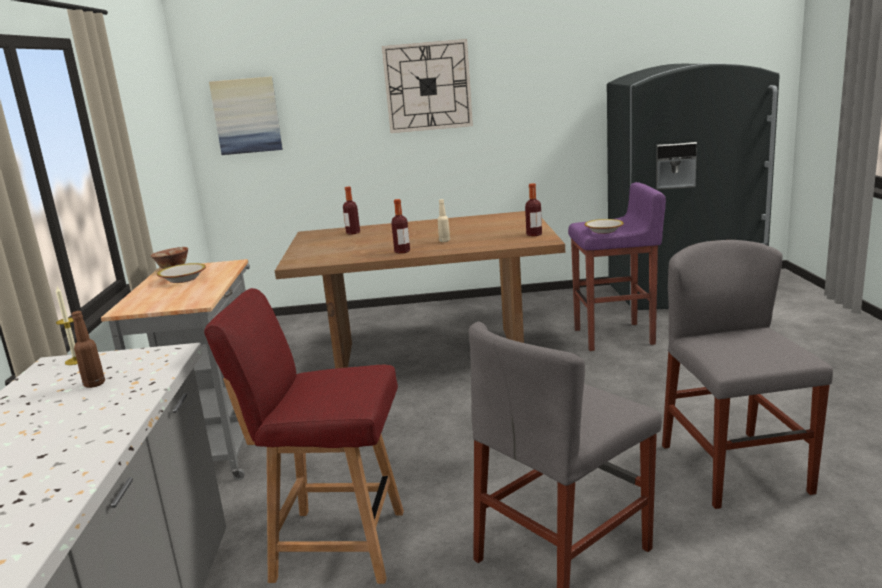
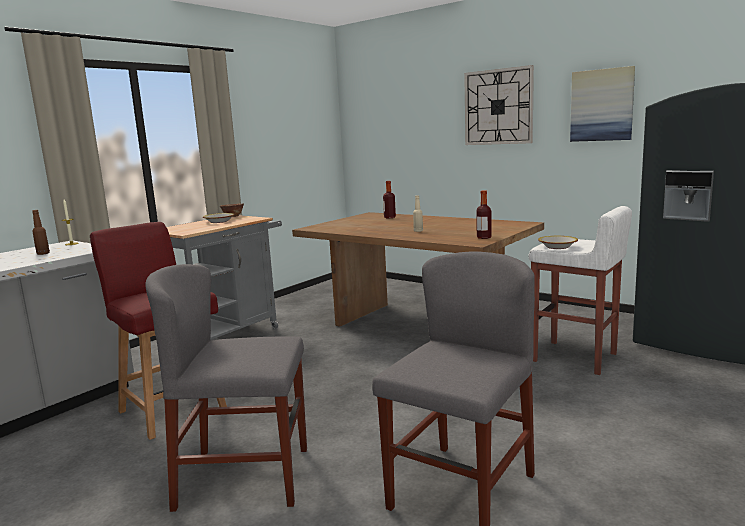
camera: 40 degrees right, 5 degrees down
(247, 116) = (374, 126): picture -> picture (602, 105)
(402, 251) = (376, 232): bottle -> none
(615, 337) = (575, 358): purple stool -> white stool

